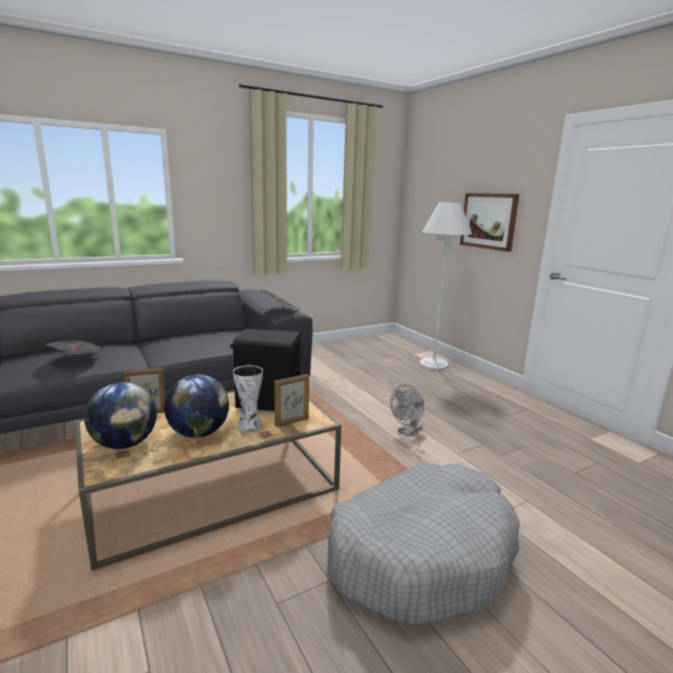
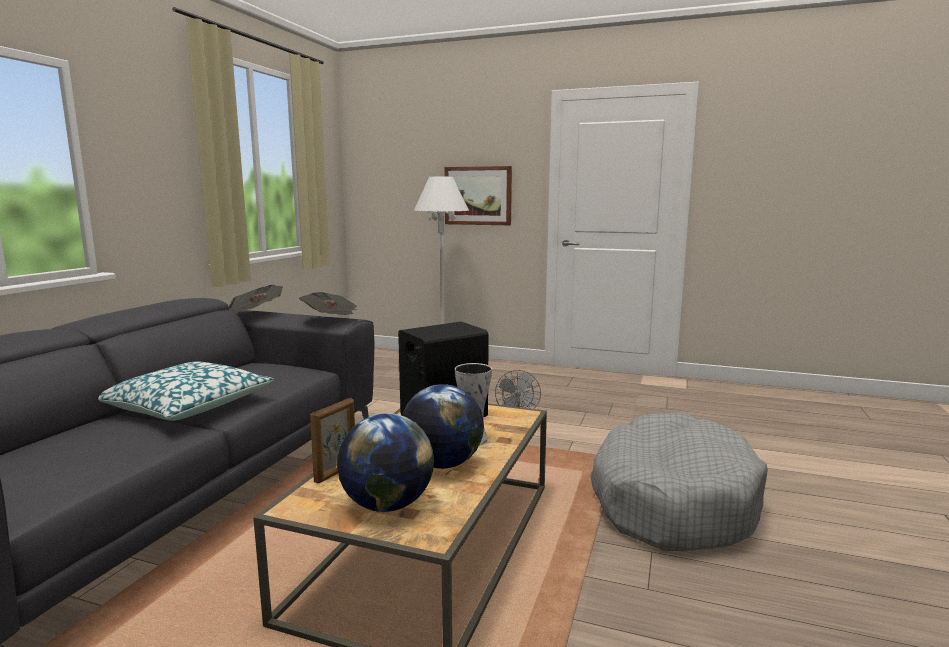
camera: 40 degrees left, 5 degrees down
(78, 359) = (87, 452): newspaper -> newspaper (256, 313)
(158, 348) = (187, 406): none -> pillow
(292, 422) = (504, 423): picture frame -> none

